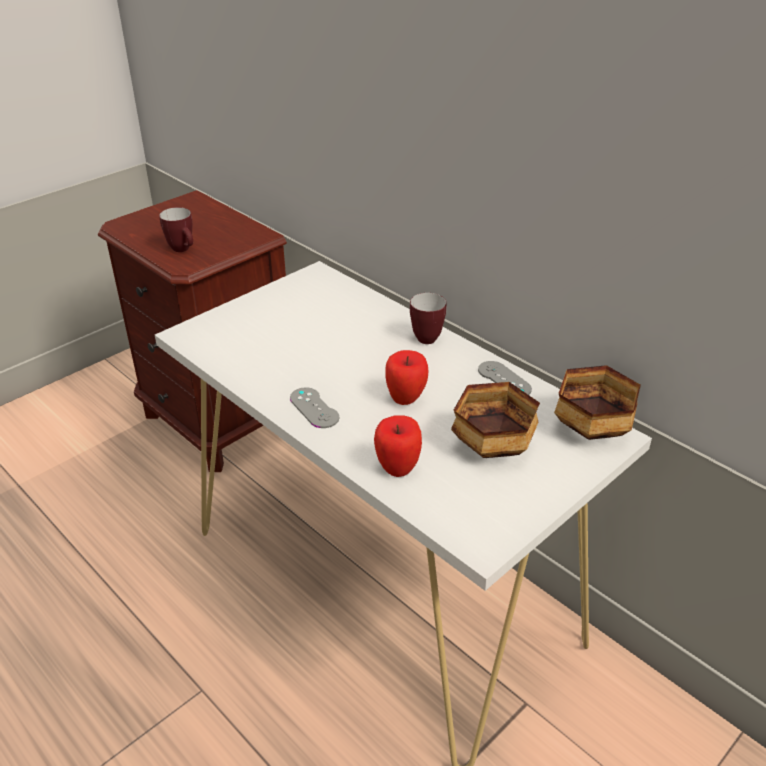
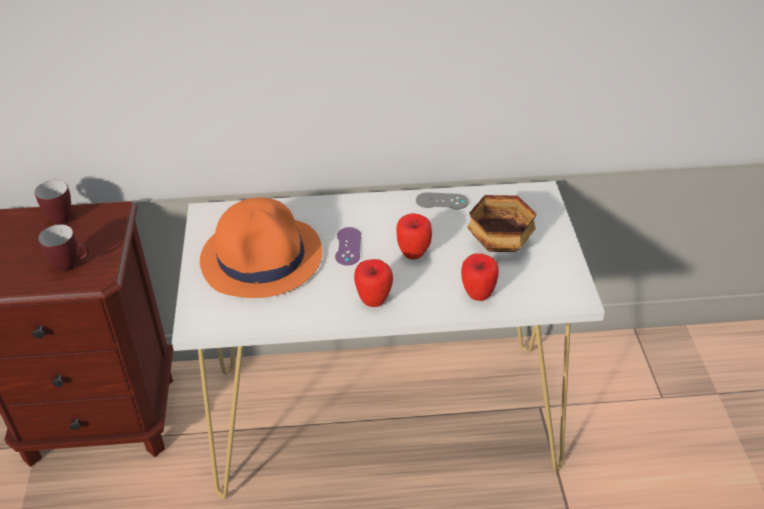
camera: 50 degrees left, 5 degrees up
(298, 324) = (262, 257): none -> orange hat
(314, 408) = (374, 300): grey game controller -> apple
(367, 359) = (348, 246): none -> purple game controller
(428, 336) = (357, 205): mug -> mug (60, 217)
(593, 427) = (524, 195): bowl -> none

